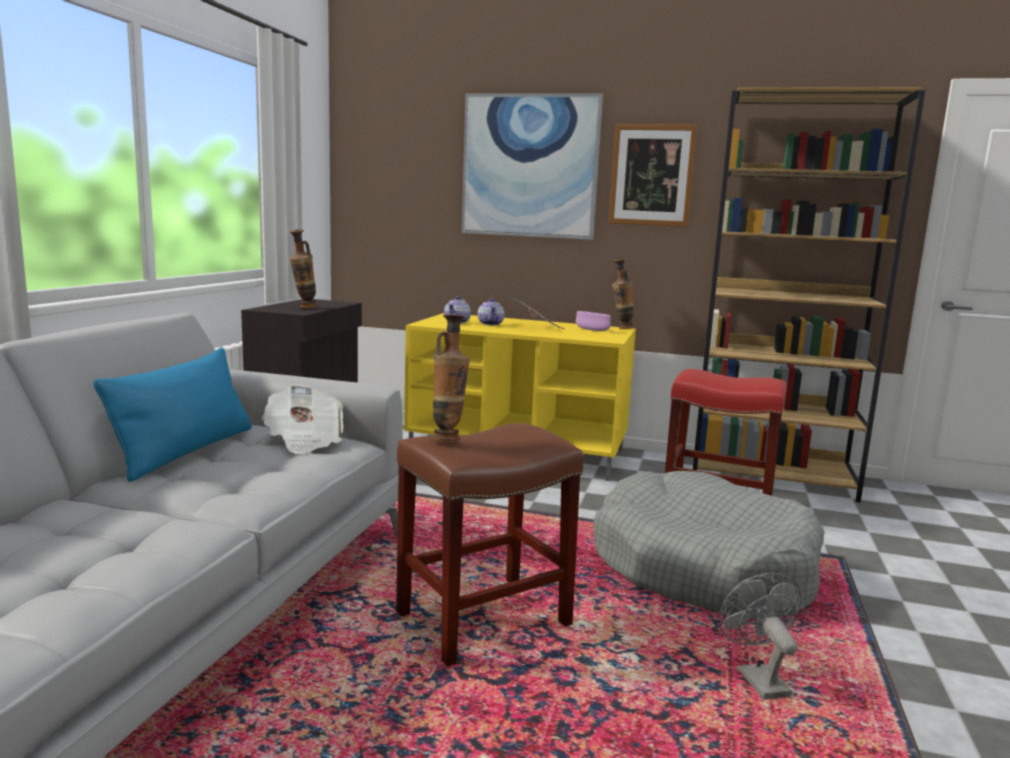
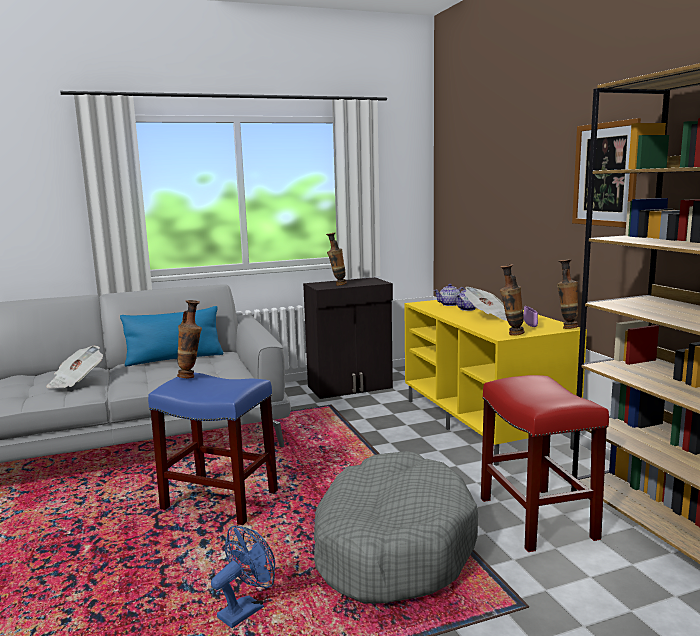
camera: 55 degrees right, 0 degrees up
(304, 440) = (223, 366): newspaper -> newspaper (76, 381)
(484, 618) = (221, 500): brown stool -> blue stool
(530, 166) = (526, 171): picture -> none
(610, 338) = (511, 334): none -> vase
(756, 678) = (246, 609): grey fan -> blue fan

